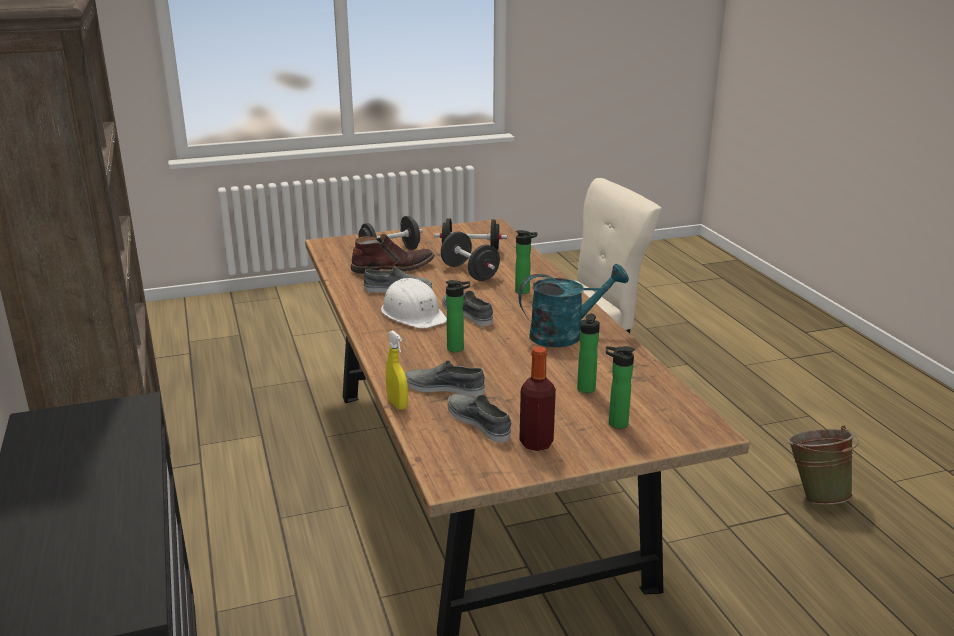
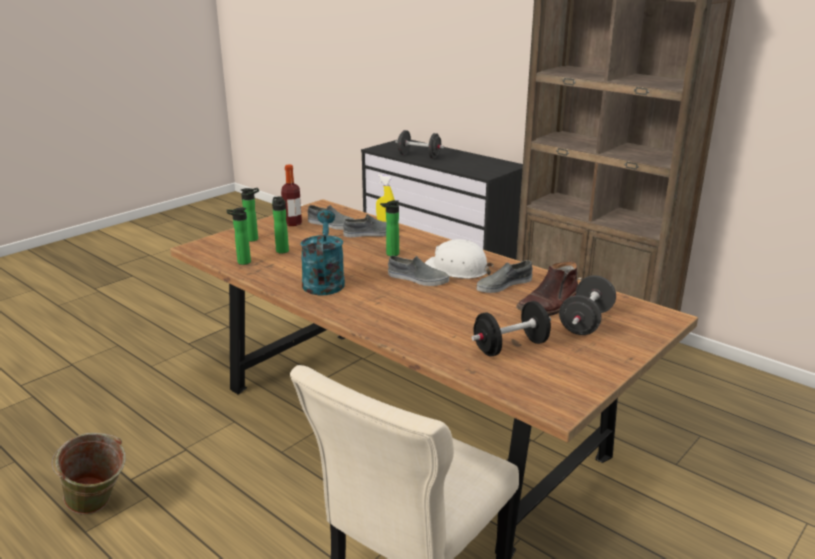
camera: 150 degrees right, 0 degrees up
(469, 272) = (472, 319): black dumbbell -> black dumbbell (419, 156)
(524, 291) = (395, 311): bottle -> bottle (241, 262)
(565, 334) = (324, 281): turquoise watering can -> turquoise watering can turned 135 degrees clockwise

